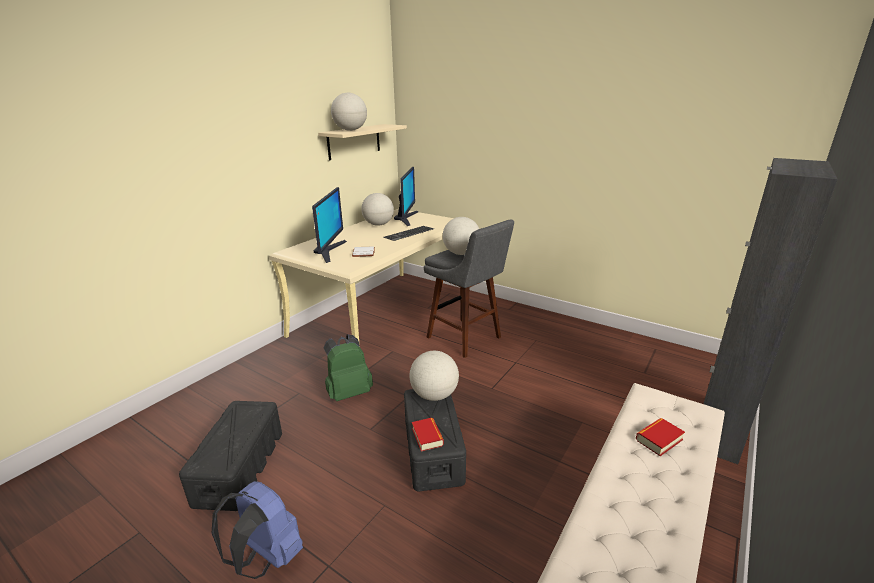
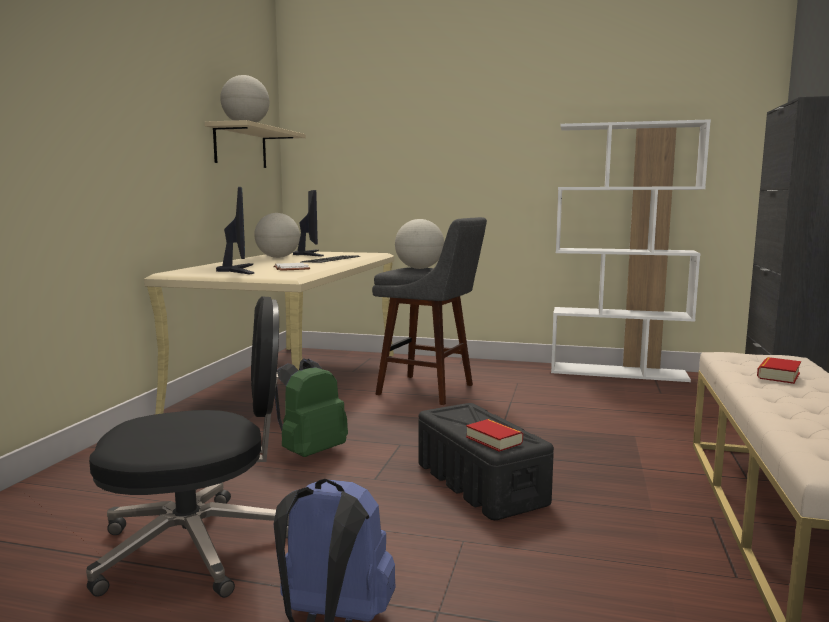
camera: 20 degrees left, 15 degrees down
(240, 468) = (198, 547): black storage box -> black office chair
(434, 395) = (464, 410): globe -> none
(628, 339) = (618, 372): none -> white bookcase

